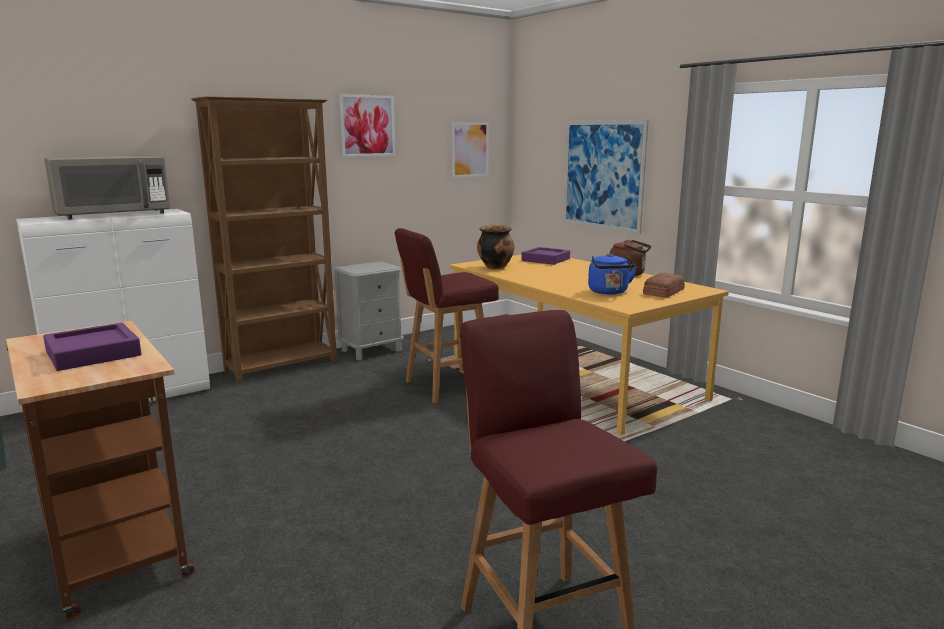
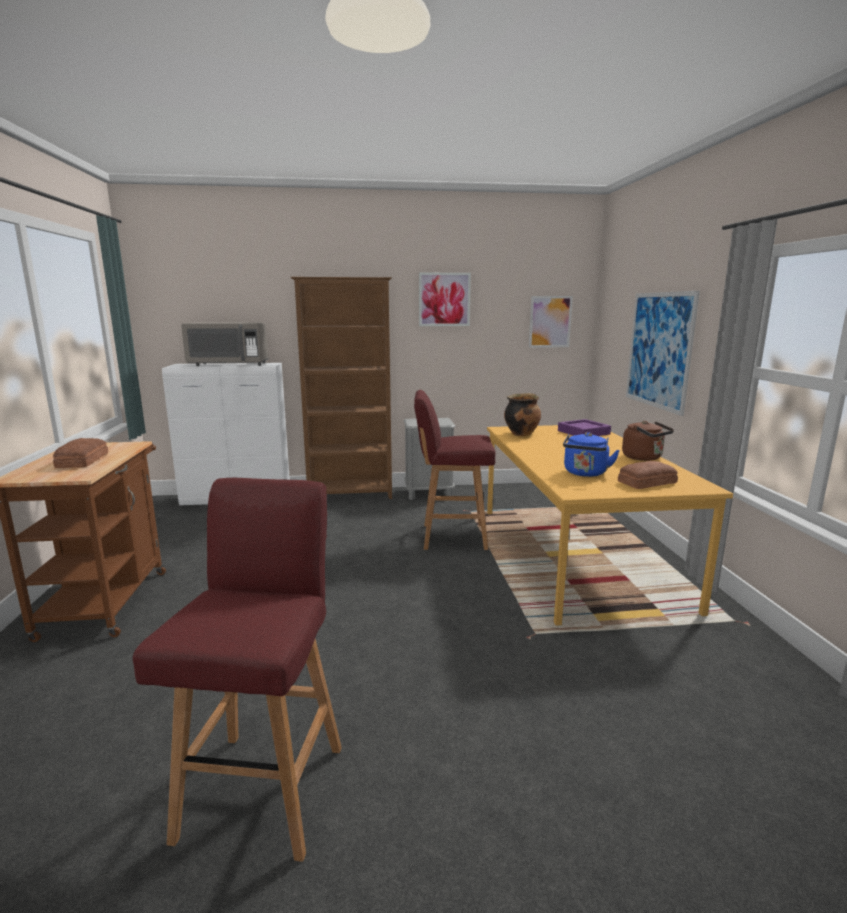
camera: 30 degrees right, 0 degrees up
(93, 353) = (81, 461): purple tray -> bread

